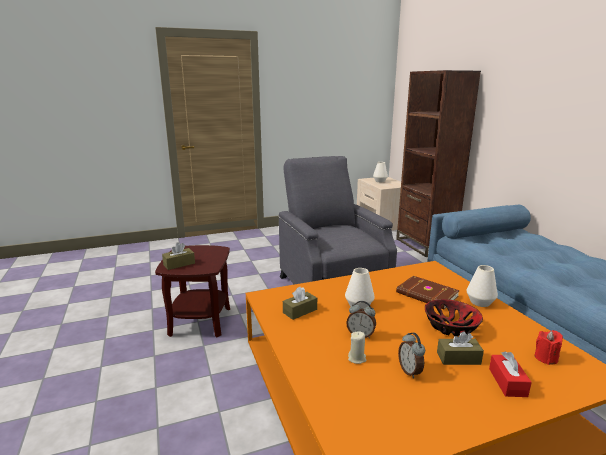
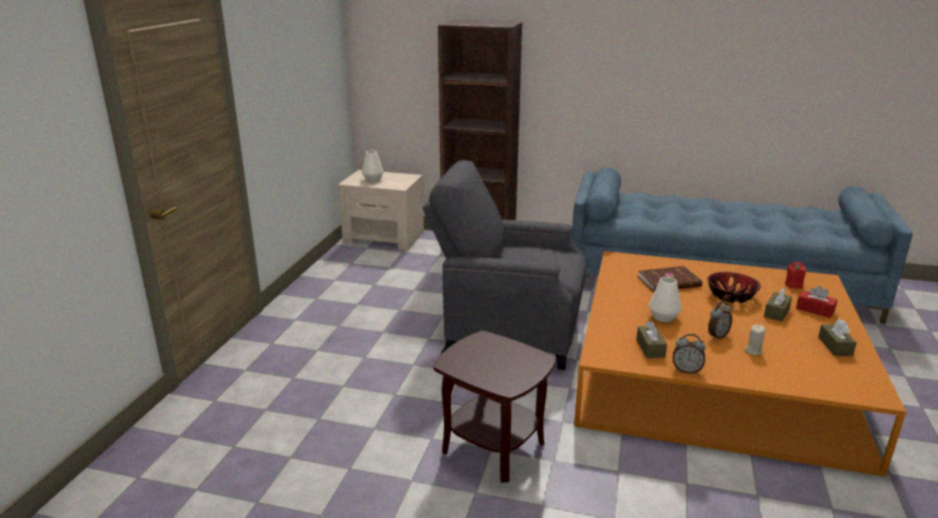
camera: 55 degrees left, 5 degrees up
(179, 264) = (503, 375): brown tissue box -> brown tissue box (835, 346)
(410, 371) = (783, 337): alarm clock -> alarm clock (686, 370)
(480, 302) = (700, 269): white vase -> none

